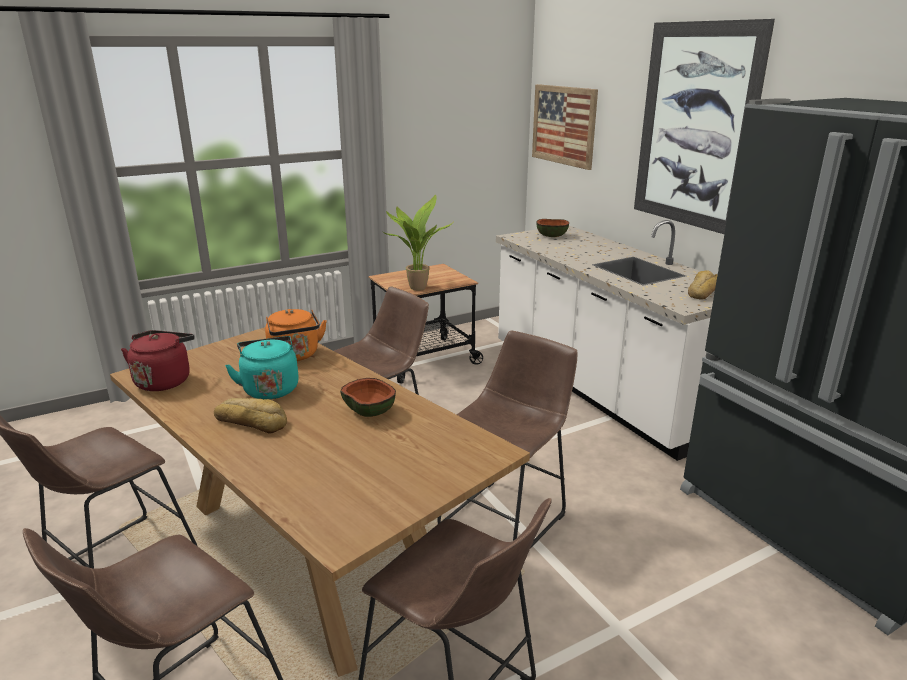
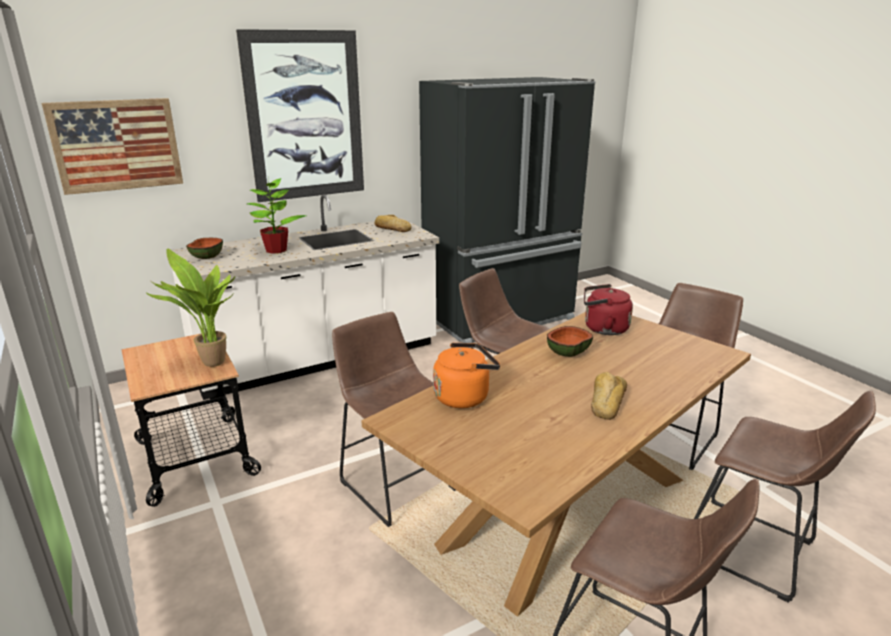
camera: 90 degrees left, 0 degrees up
(164, 380) = (540, 473): red kettle -> red kettle (603, 329)
(270, 388) = (541, 401): turquoise kettle -> none
(583, 252) = (276, 250): none -> potted plant

